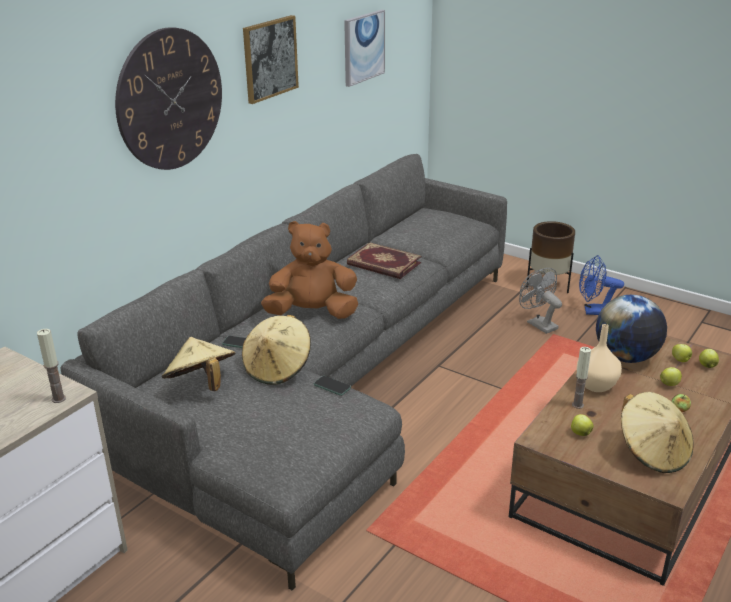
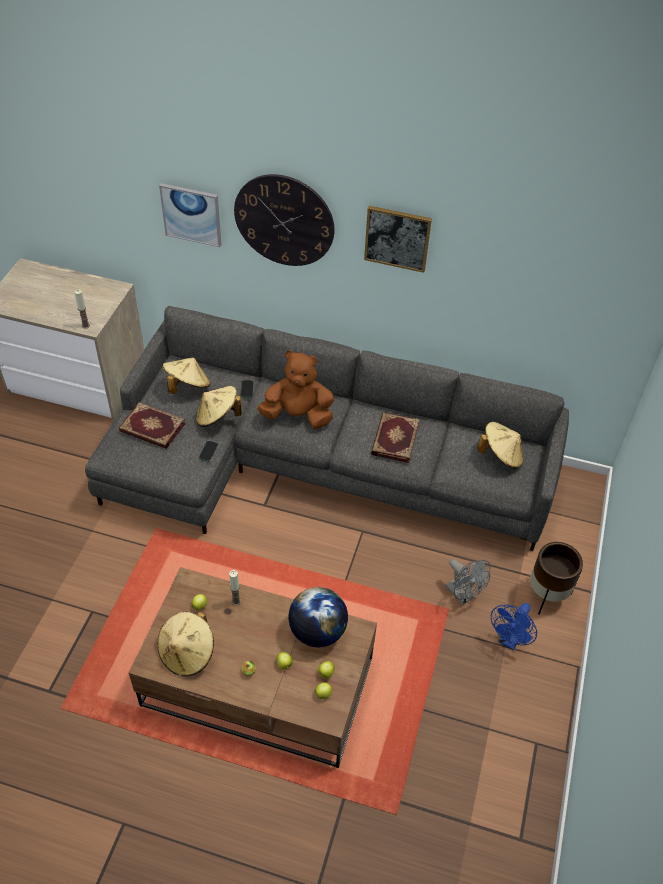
camera: 70 degrees right, 20 degrees up
(263, 425) = (152, 428): none -> book
(312, 313) = (298, 415): brown plush toy -> brown plush toy turned 60 degrees counterclockwise
(363, 47) = (535, 281): picture -> picture (191, 214)
(433, 220) = (501, 455): none -> beige hat
(538, 324) = (463, 595): grey fan -> grey fan turned 105 degrees clockwise
(593, 311) = (509, 640): blue fan -> blue fan turned 135 degrees counterclockwise
(596, 385) = (267, 612): beige vase -> none

